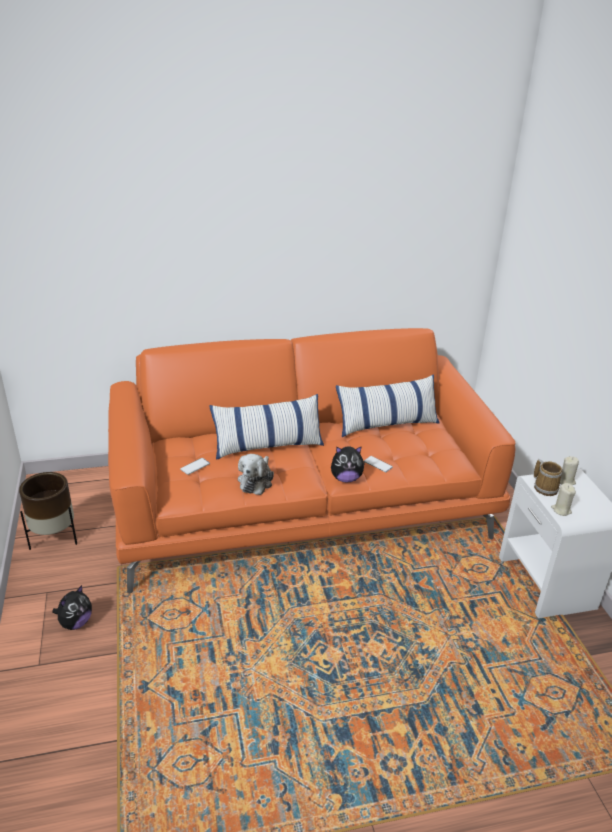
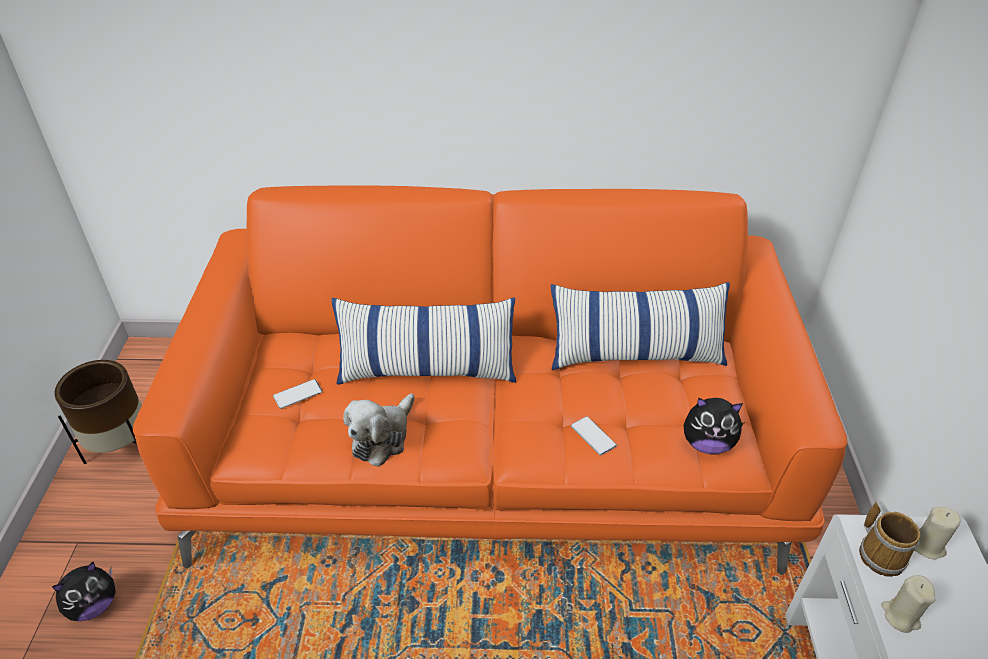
camera: 15 degrees right, 10 degrees up
(346, 478) = (530, 456): plush toy -> plush toy (707, 443)

